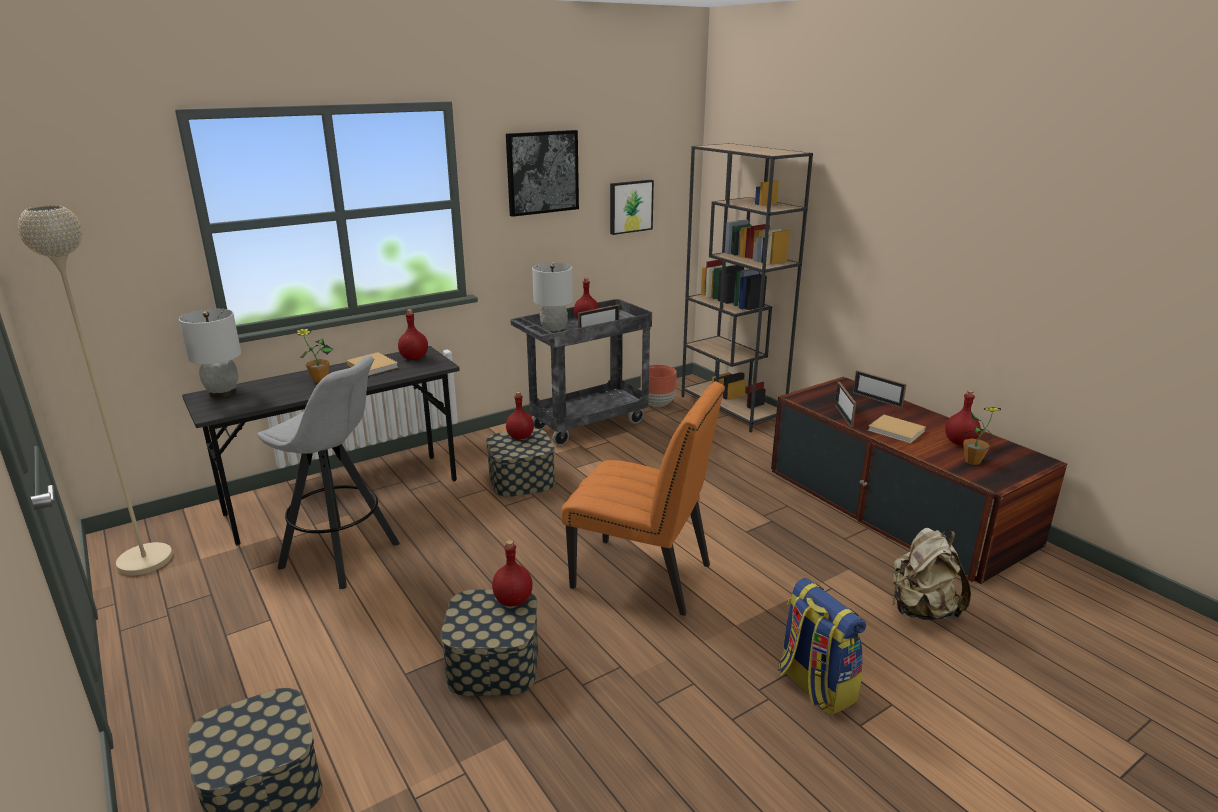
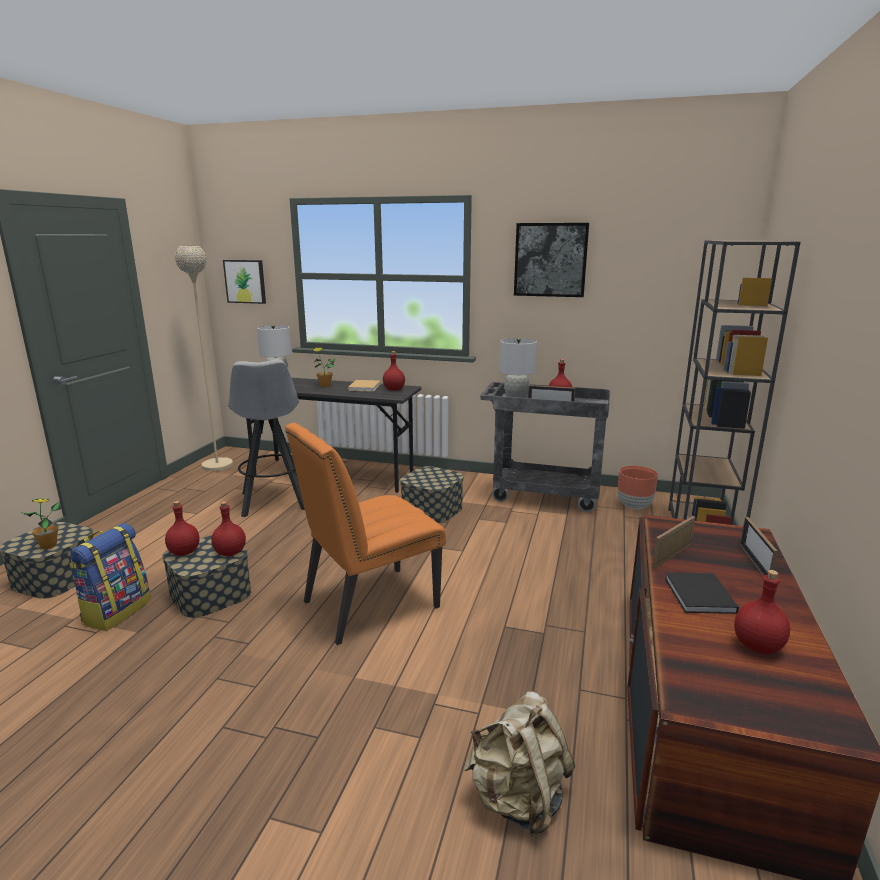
camera: 50 degrees right, 5 degrees down
(520, 437) = (440, 474): red bottle -> red bottle (183, 552)
(630, 206) = (649, 303): picture -> picture (245, 281)
(640, 576) = (371, 603): orange chair -> orange chair turned 75 degrees clockwise
(814, 686) = (306, 761): backpack -> backpack (116, 611)
(897, 431) = (700, 596): beige book -> black book
(972, 461) = (722, 669): potted plant -> potted plant (48, 546)

